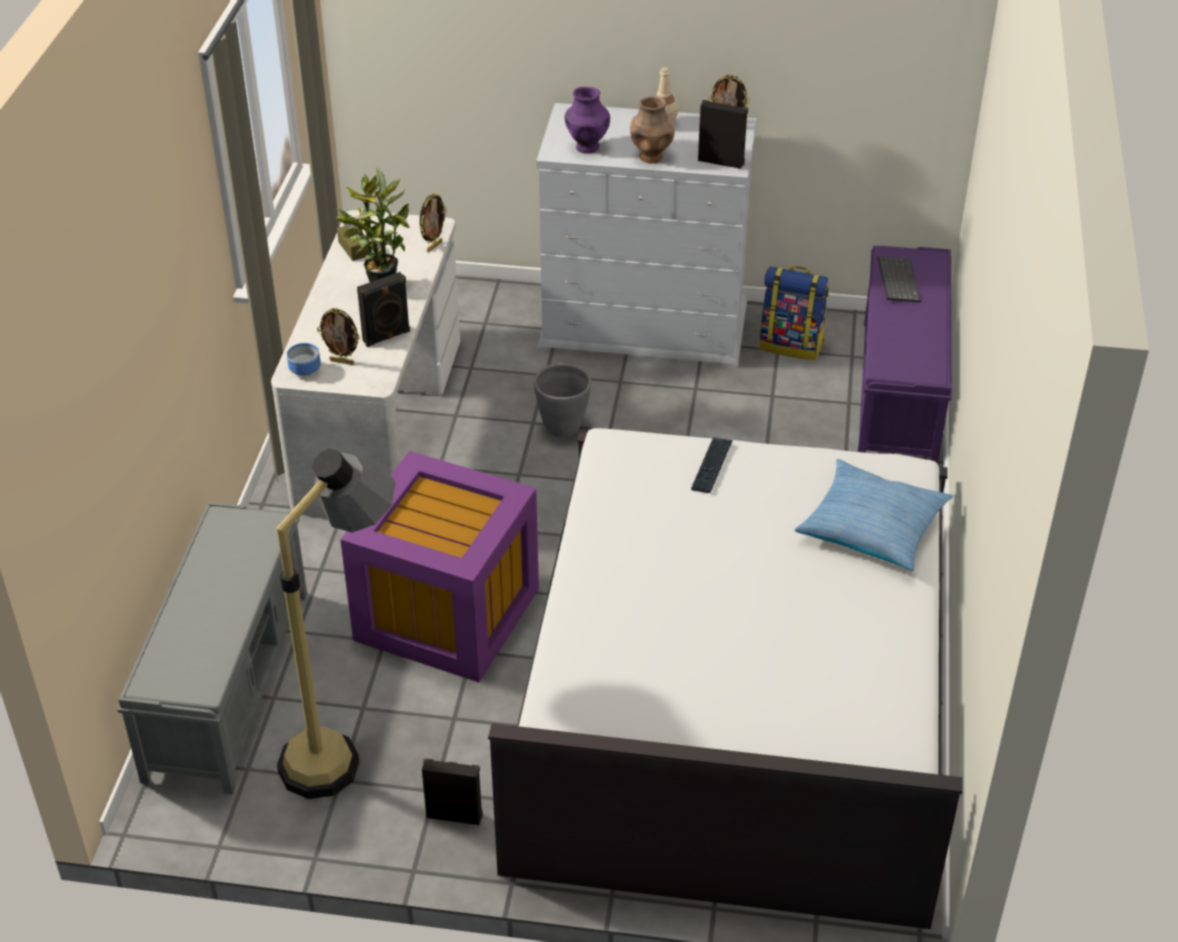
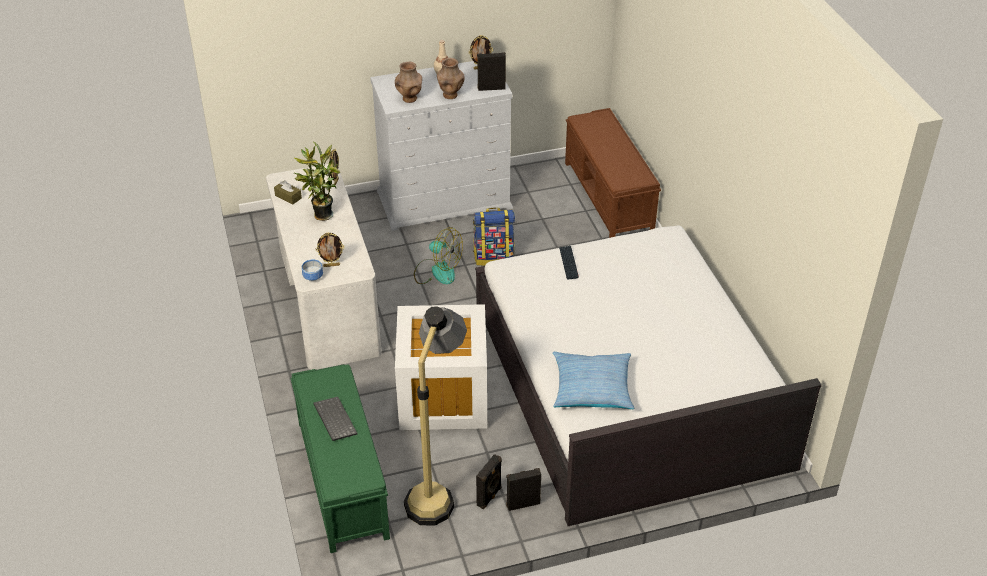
camera: 25 degrees left, 0 degrees up
(228, 682) = (342, 478): grey bench -> green bench
(387, 337) = (347, 243): black speaker -> black speaker (490, 497)
(448, 616) = (444, 398): purple storage box -> white storage box
(563, 427) = (437, 271): grey planter -> fan
(587, 147) = (409, 99): purple vase -> brown vase
(791, 345) = (534, 187): backpack -> backpack (494, 257)
(872, 526) = (673, 269): pillow -> pillow (592, 387)
(897, 280) = (593, 133): keyboard -> keyboard (334, 419)
(899, 393) = (608, 198): purple bench -> brown bench

